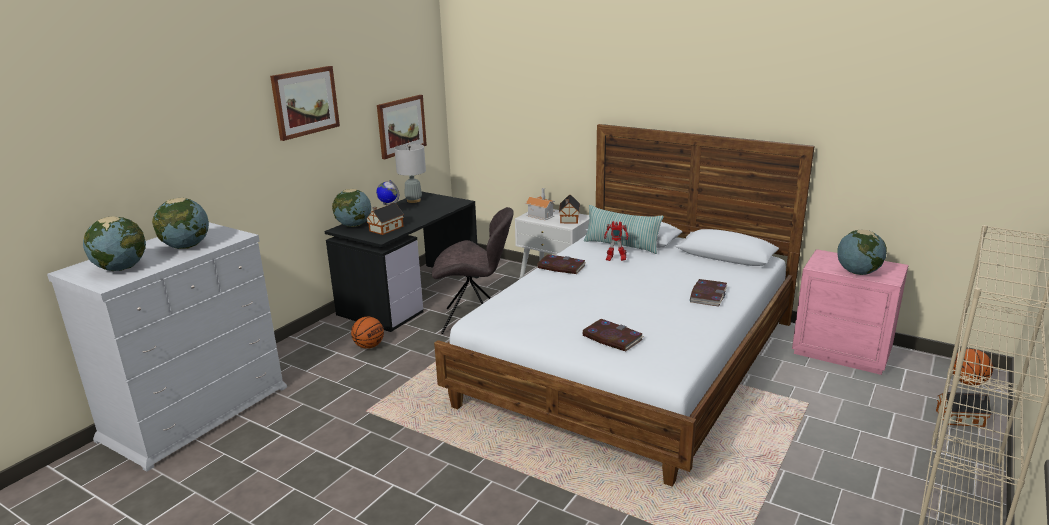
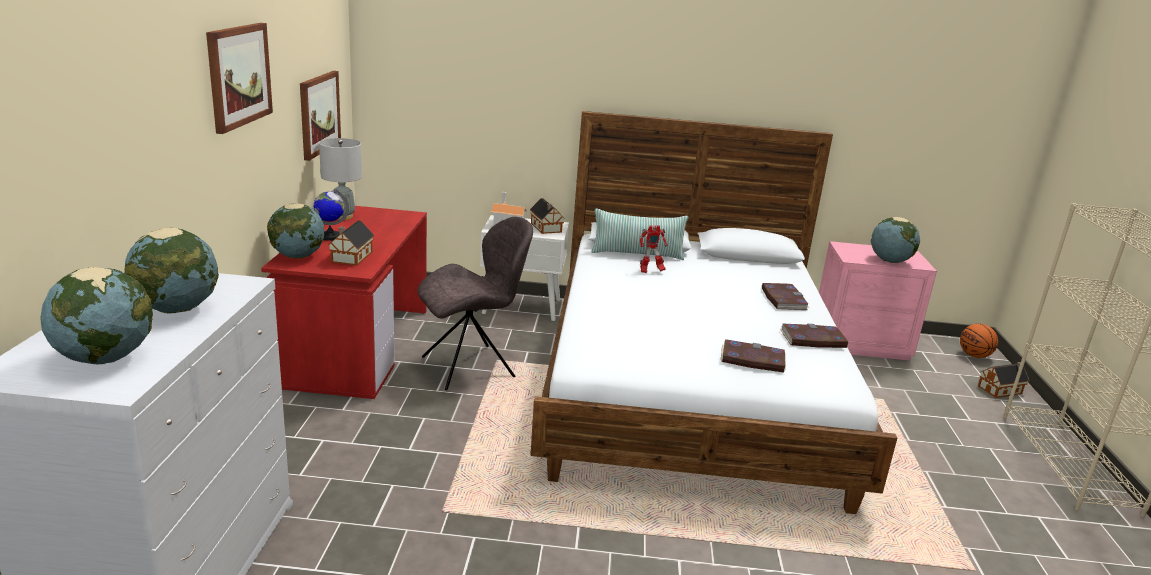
camera: 30 degrees left, 0 degrees up
(369, 346) = (362, 423): basketball -> none
(411, 295) = (355, 345): black desk -> red desk
(561, 267) = (603, 285): book -> book (813, 339)

